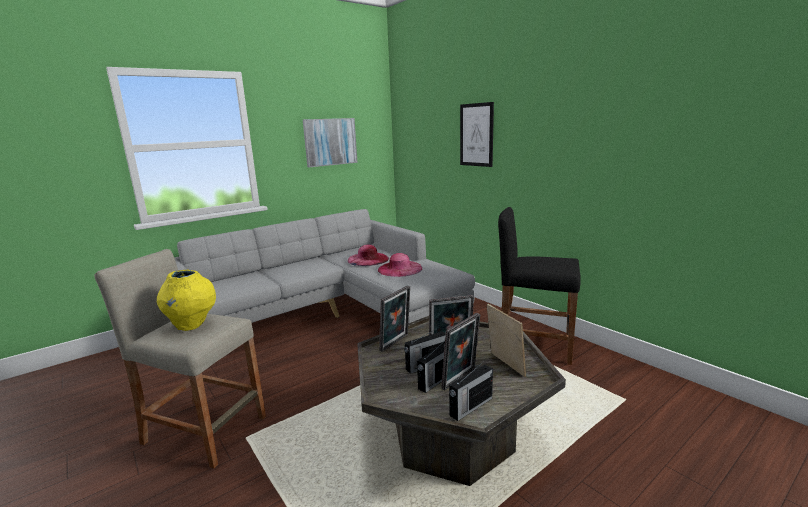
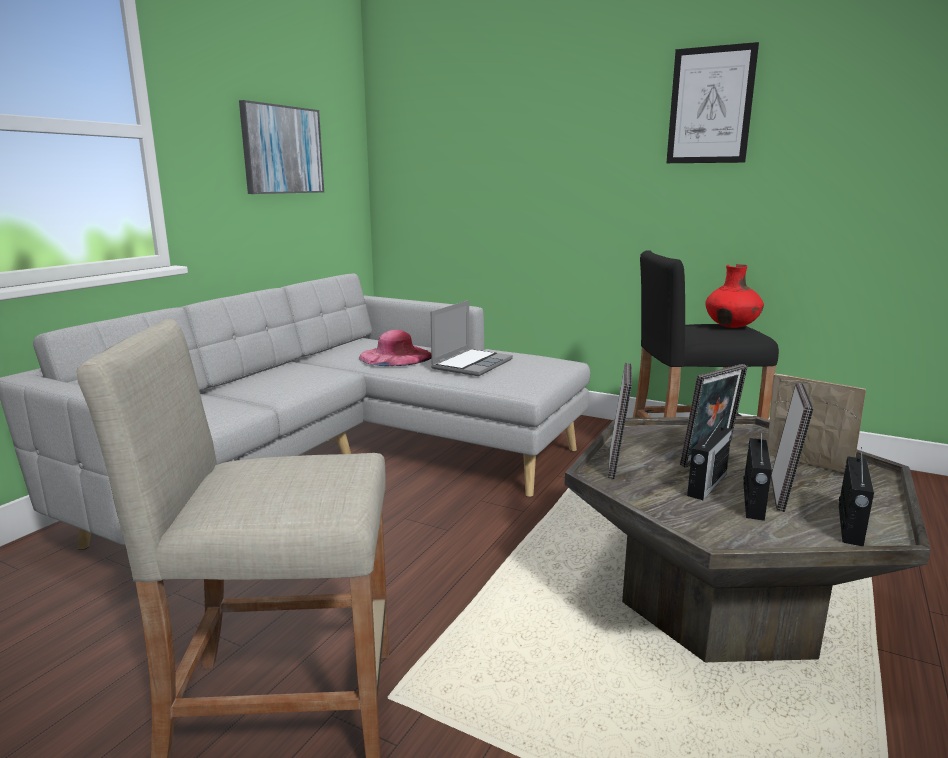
camera: 25 degrees left, 0 degrees up
(192, 325) = (285, 477): yellow vase -> none
(400, 269) = (472, 364): pink hat -> laptop
(476, 135) = (552, 145): picture -> picture (710, 106)
(560, 262) = (732, 327): none -> red vase

